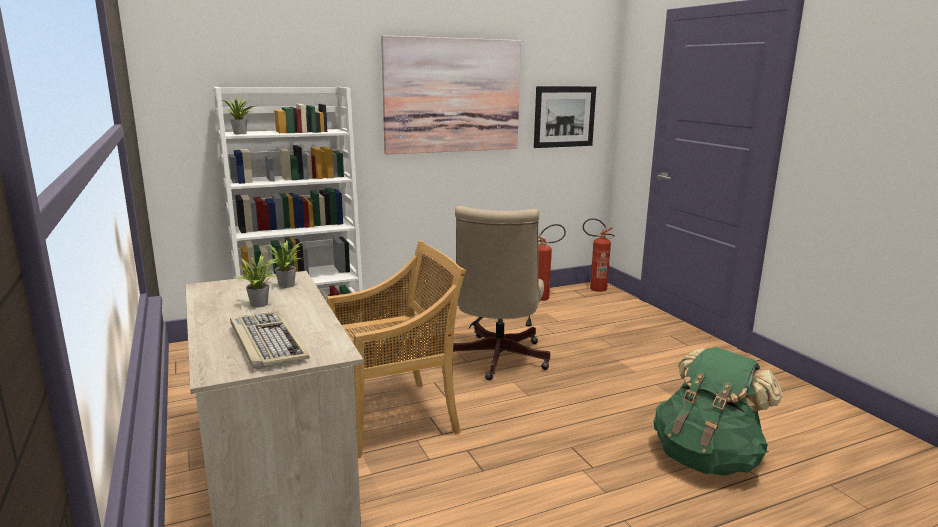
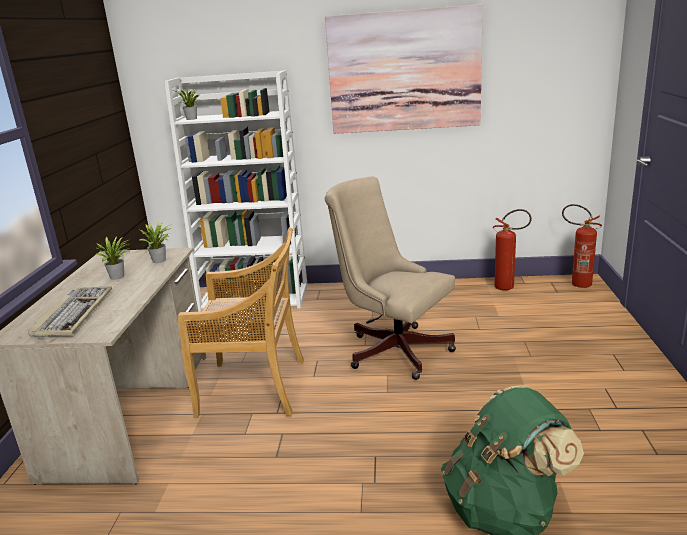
camera: 30 degrees right, 5 degrees up
(496, 360) = (393, 349): beige office chair -> beige office chair turned 90 degrees clockwise
(564, 116) = (543, 87): picture -> none

